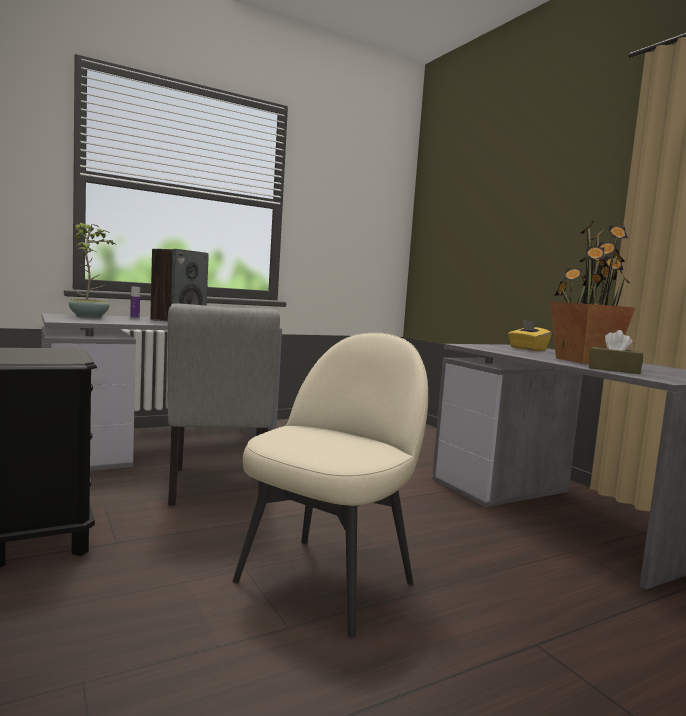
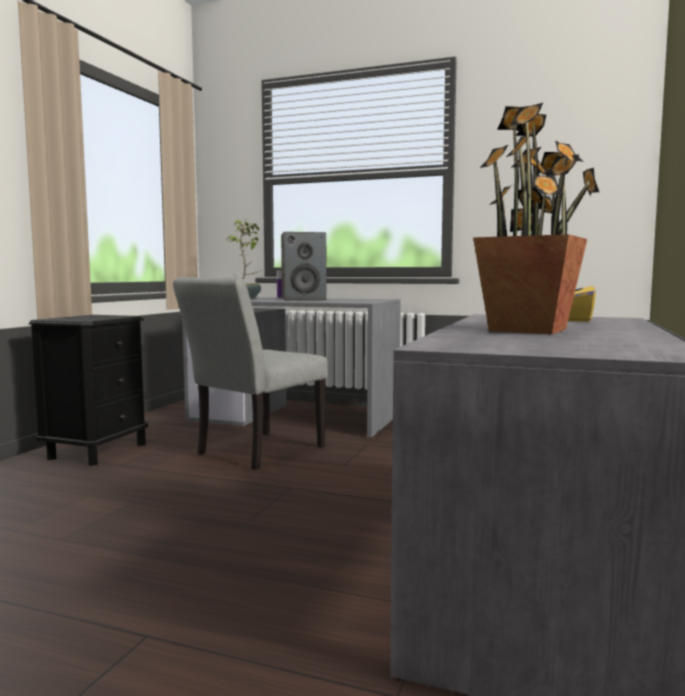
camera: 50 degrees right, 0 degrees up
(328, 580) = (154, 527): beige chair -> none
(614, 369) = (472, 336): brown tissue box -> none

